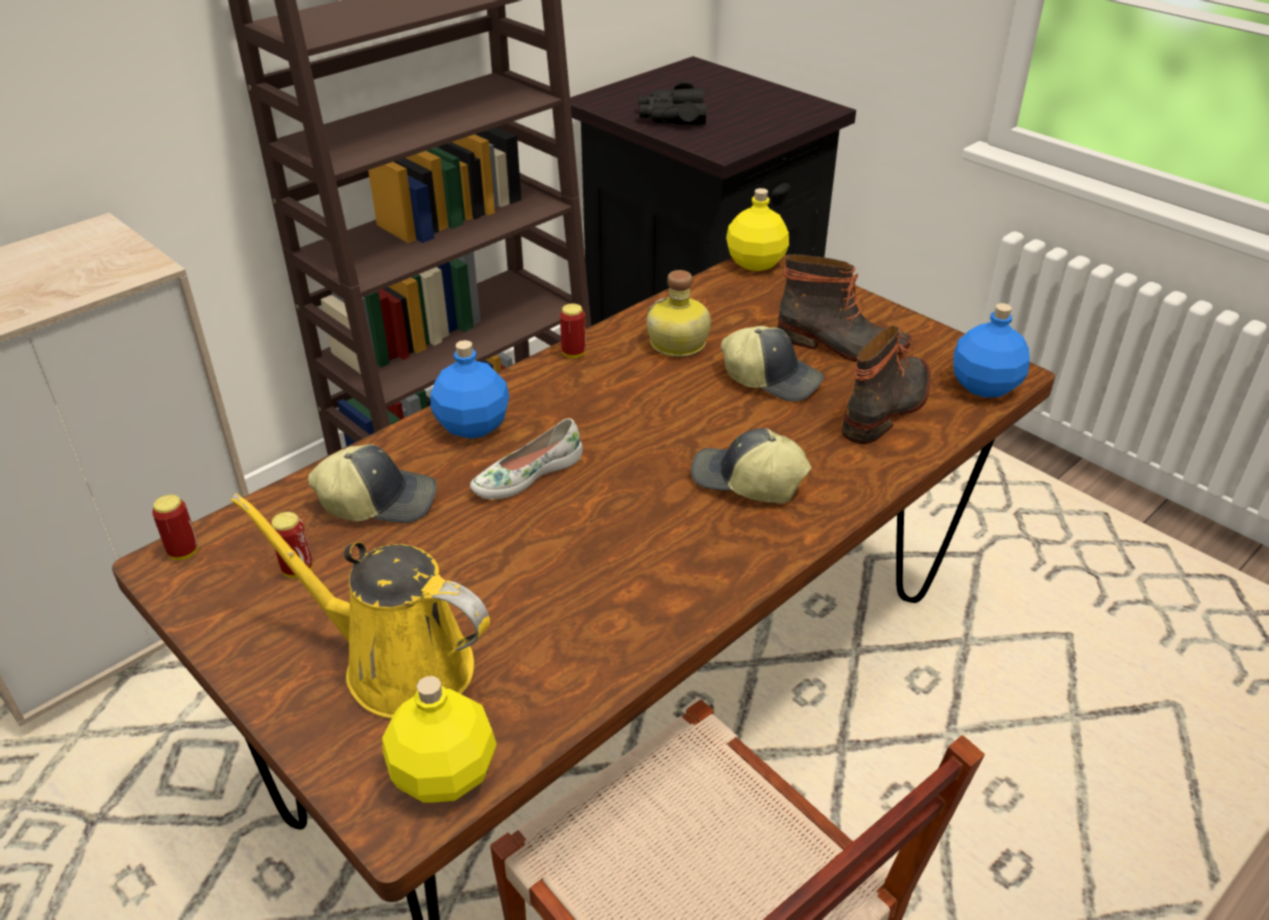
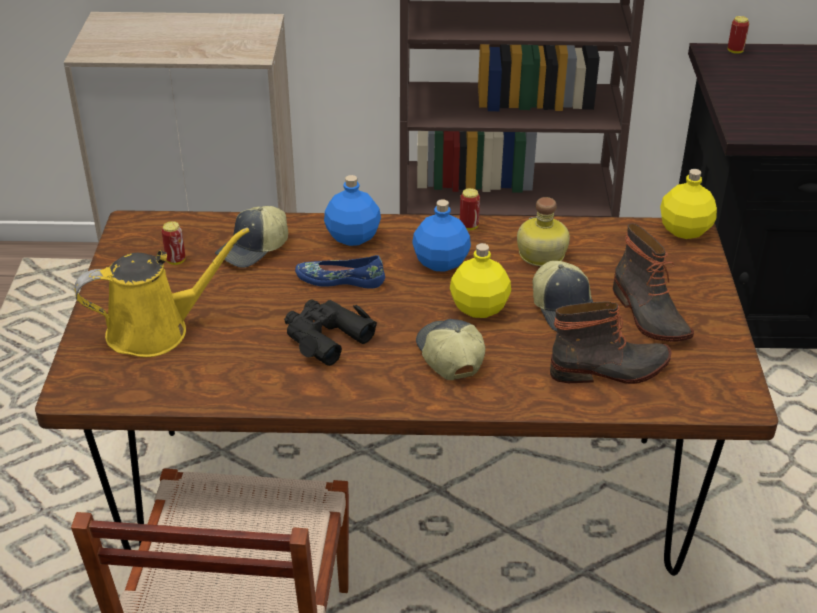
camera: 45 degrees right, 0 degrees up
(184, 552) = (144, 223): can -> can (735, 51)
(379, 500) = (254, 249): cap -> cap turned 90 degrees clockwise
(397, 664) = (156, 330): yellow watering can -> yellow watering can turned 90 degrees clockwise
(444, 775) = (109, 389): yellow bottle -> yellow bottle (479, 308)
(526, 474) = (340, 279): white shoe -> blue shoe
(672, 116) = (752, 89): black binoculars -> black binoculars (325, 337)
(985, 386) = (705, 399): blue bottle -> blue bottle (441, 262)

